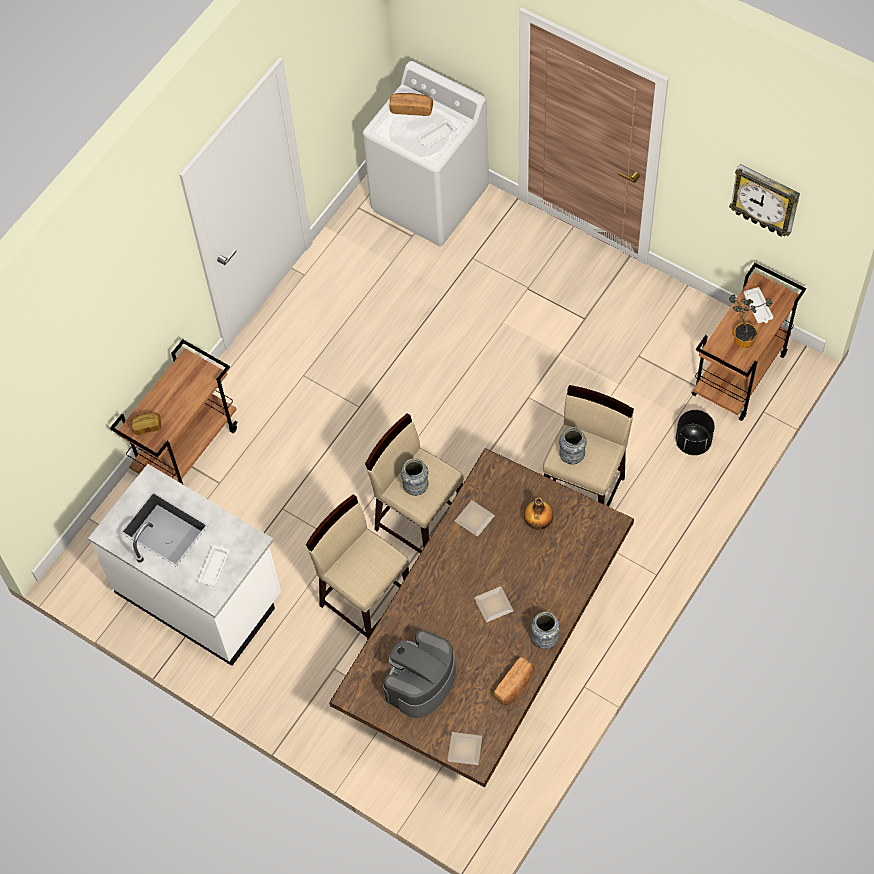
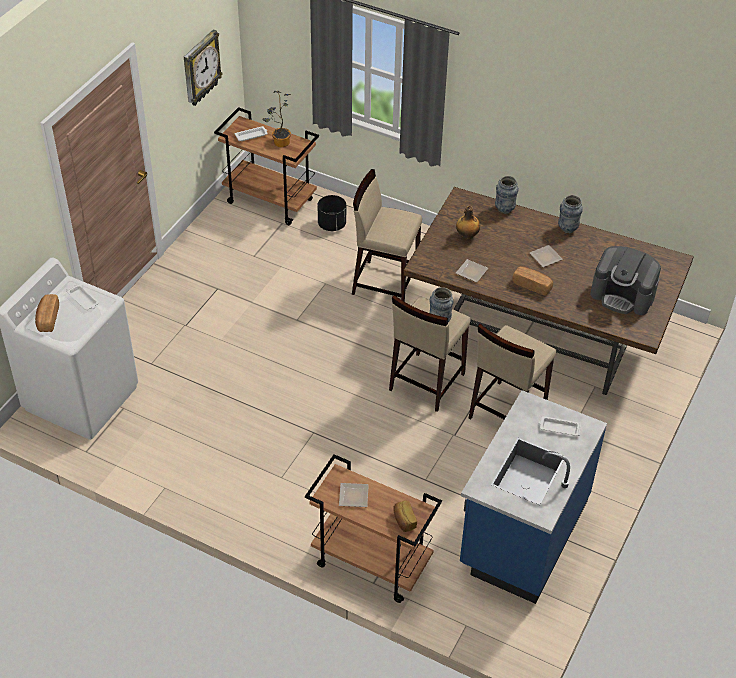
camera: 100 degrees left, 15 degrees down
(200, 593) = (522, 533): white counter -> blue counter
(465, 750) = (671, 266): plate -> plate (354, 495)
(515, 685) = (609, 243): bread -> bread (532, 285)
(572, 457) = (397, 231): vase -> vase (504, 209)

